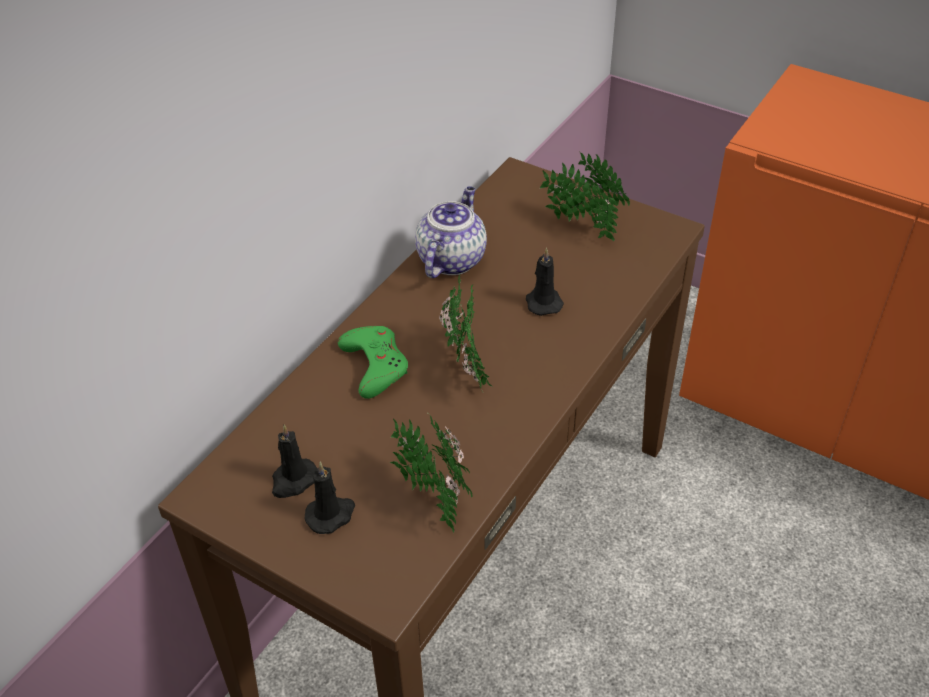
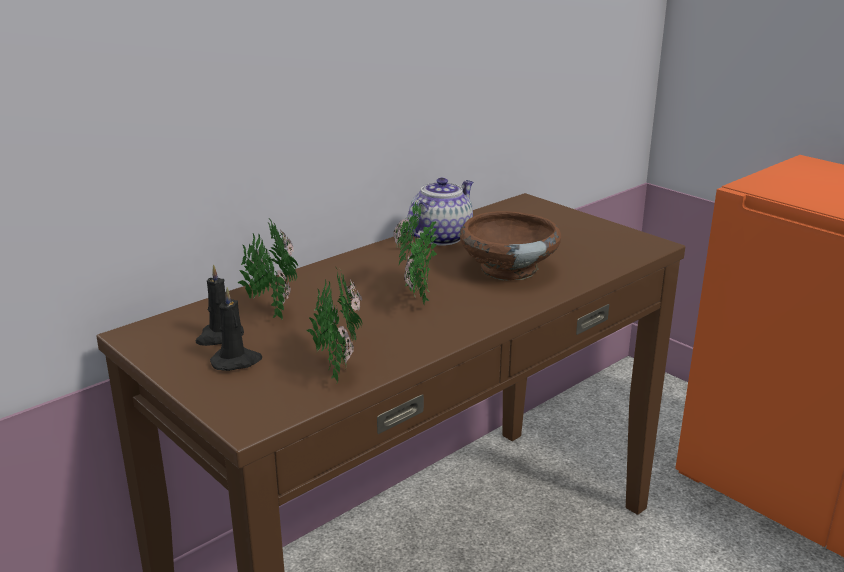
camera: 15 degrees right, 20 degrees down
(375, 365) = (336, 284): green game controller -> none
(543, 302) = (508, 269): black candle -> brown bowl
(582, 225) = (568, 233): potted plant -> potted plant (270, 307)

